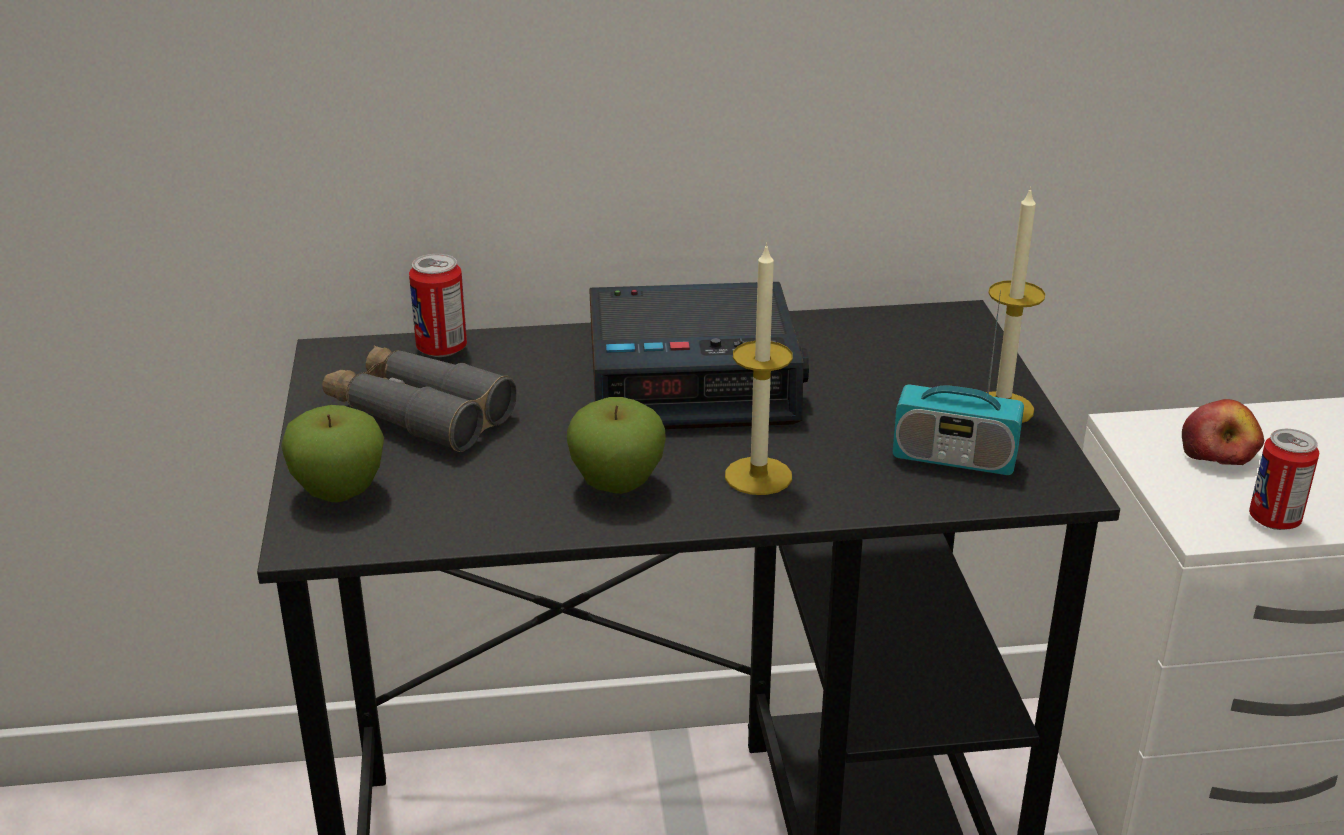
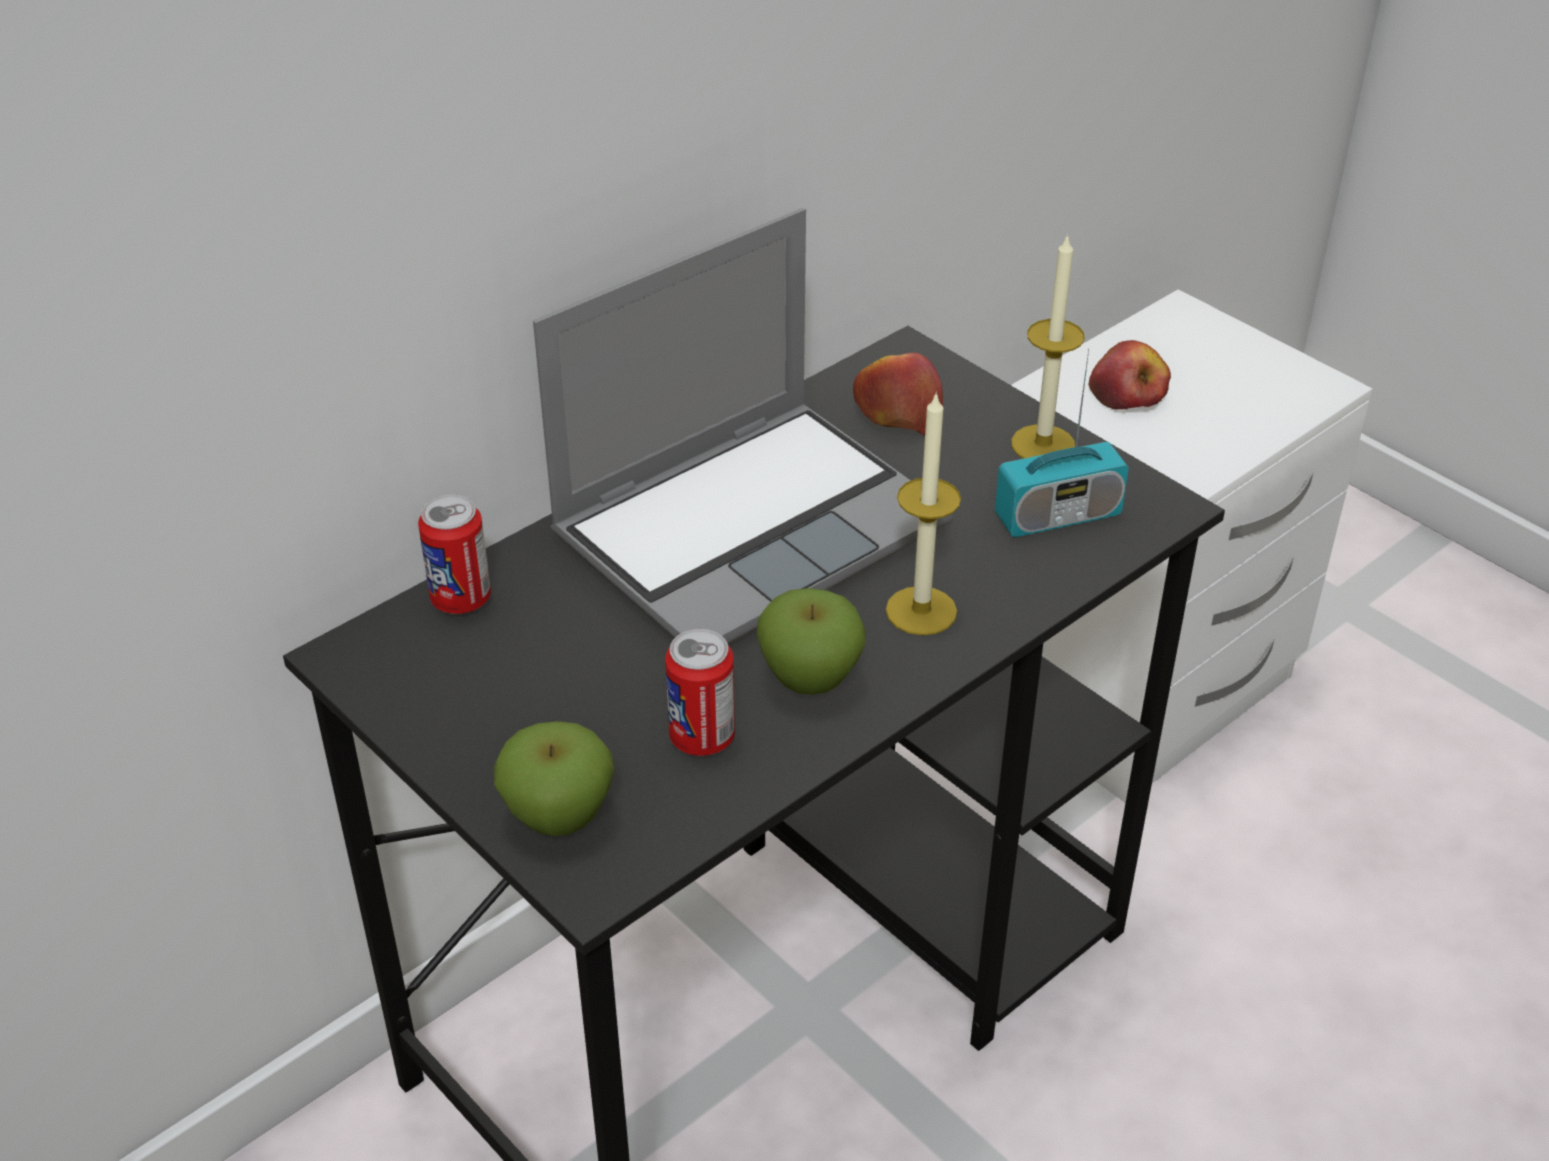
camera: 35 degrees left, 10 degrees up
(418, 413) = (529, 688): grey binoculars -> none
(694, 379) = (751, 527): alarm clock -> laptop
(901, 349) = (897, 413): none -> apple
(1274, 520) = (1223, 445): can -> can (702, 738)

